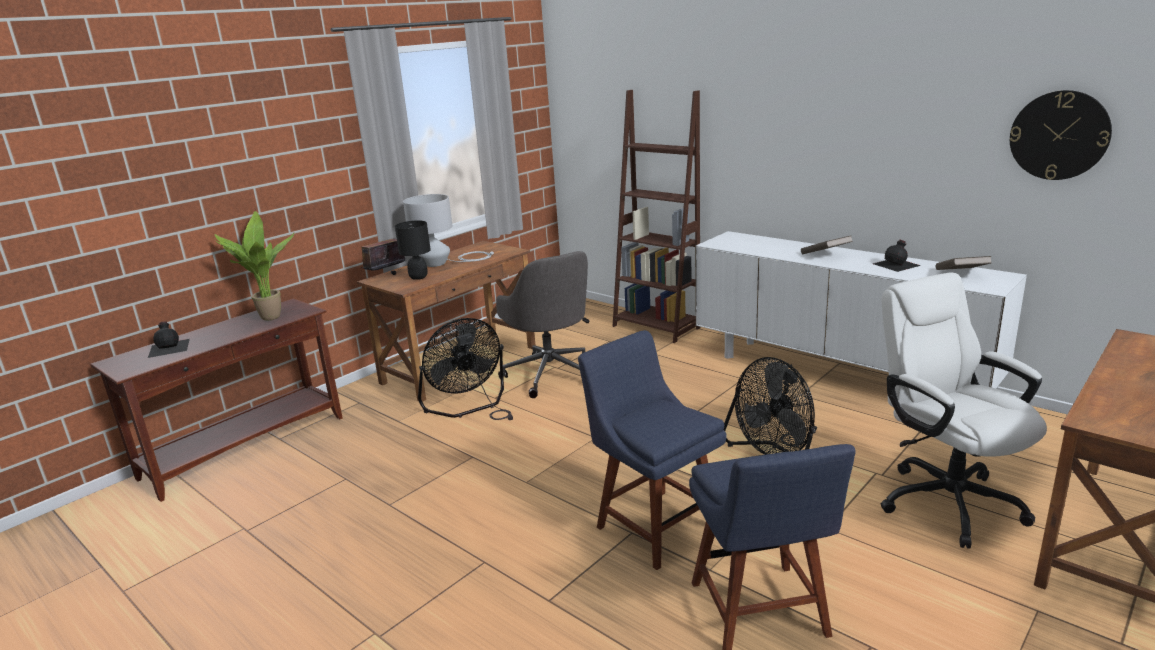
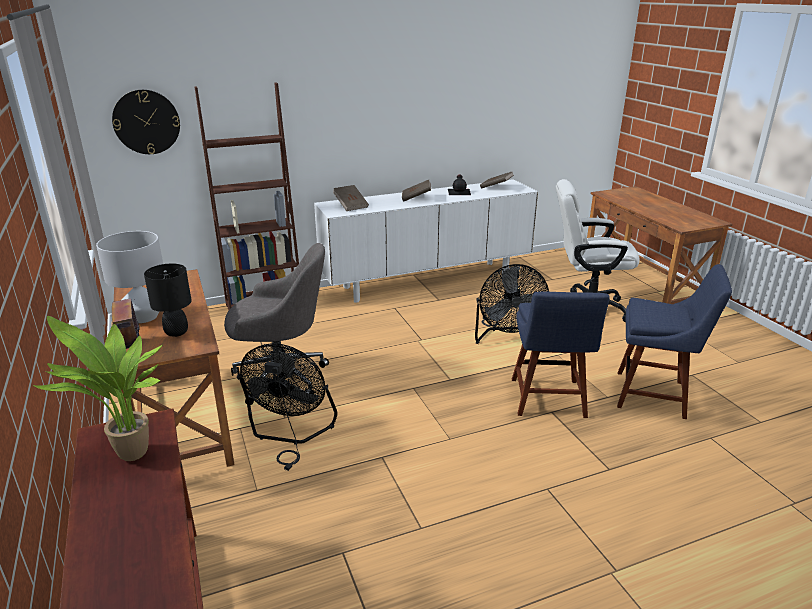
camera: 65 degrees left, 5 degrees up
(170, 347) = (116, 565): black bottle -> none
(474, 406) = (287, 433): black fan -> black fan turned 105 degrees clockwise
(654, 524) = (548, 400): blue chair -> blue chair turned 75 degrees counterclockwise
(745, 242) = (351, 205): none -> brown book
(1059, 135) = (522, 94): wall clock -> wall clock (146, 122)

